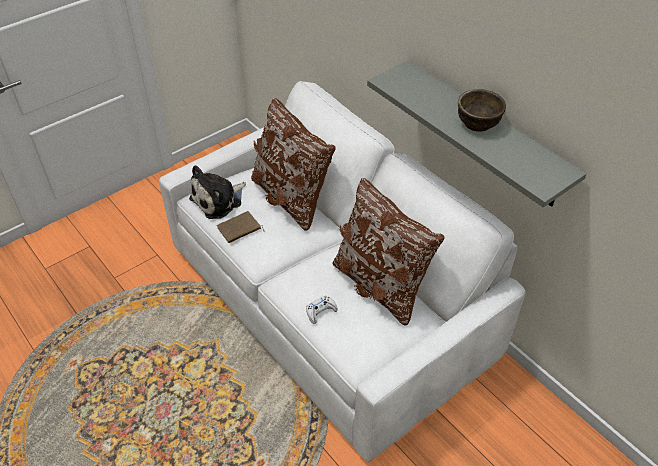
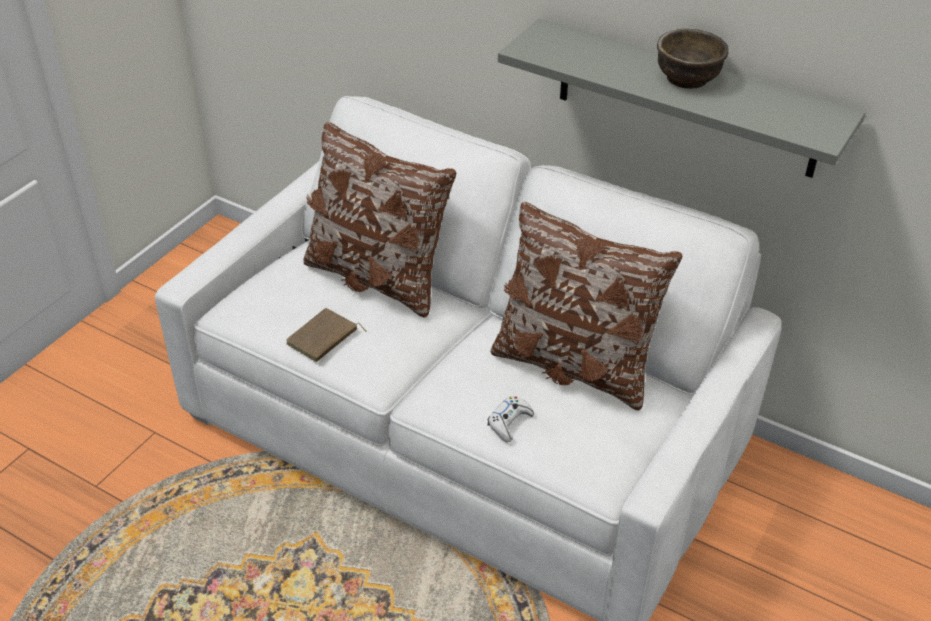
camera: 20 degrees left, 5 degrees down
(219, 200) = (267, 305): plush toy -> none

